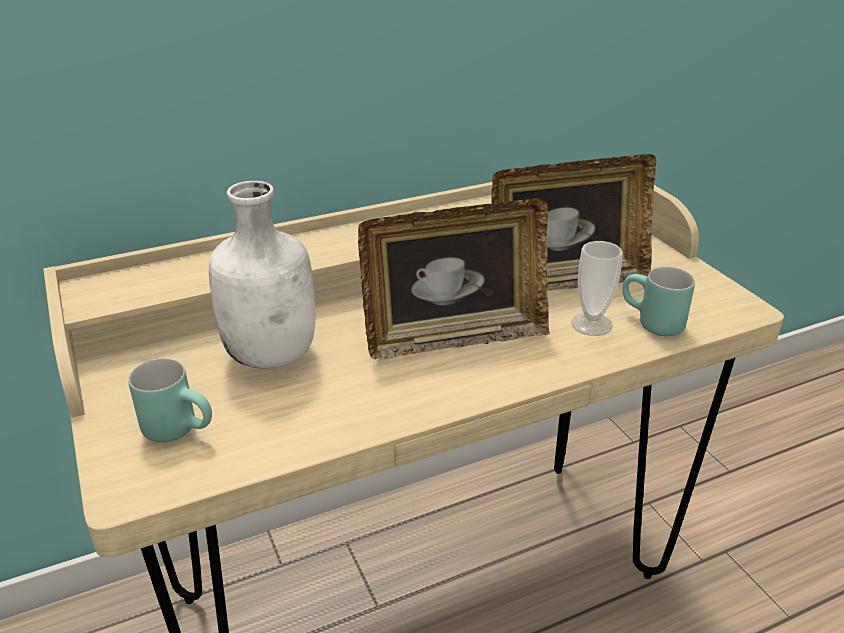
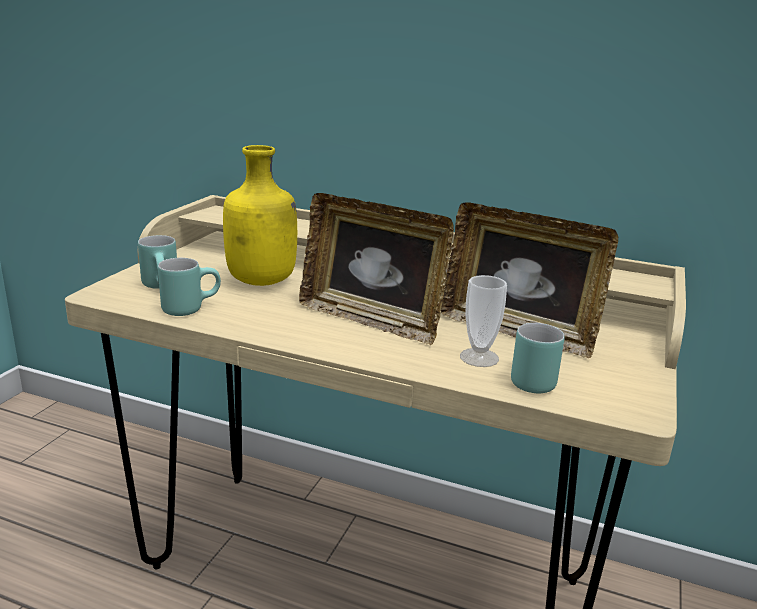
camera: 45 degrees right, 10 degrees down
(272, 435) = (190, 307): none -> turquoise mug
(273, 354) = (263, 281): white bottle -> yellow bottle

